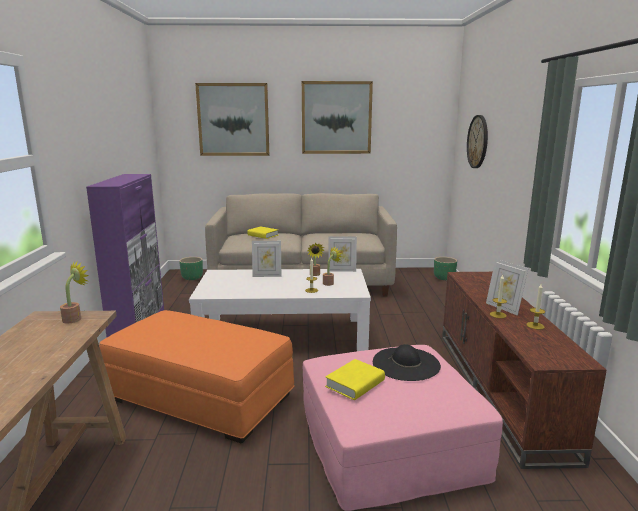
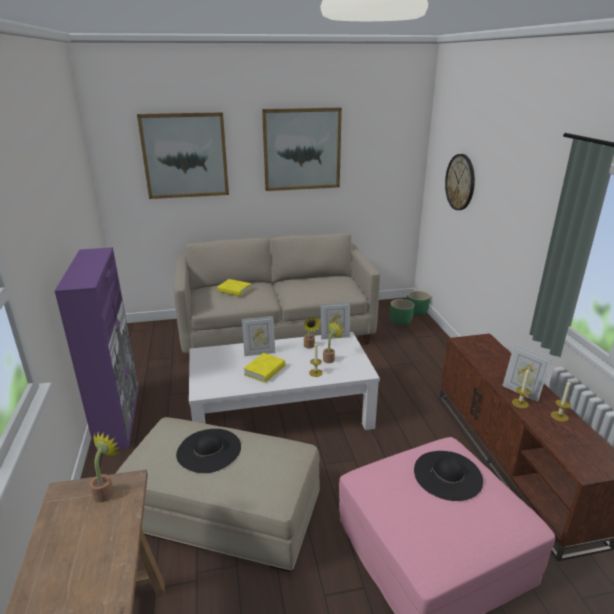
camera: 10 degrees left, 10 degrees up
(190, 329) = (209, 450): none -> black hat
(192, 278) = (153, 335): green planter -> green planter (401, 322)
(200, 396) = (223, 512): orange ottoman -> beige ottoman
(355, 384) = (410, 512): yellow book -> yellow book (264, 371)

